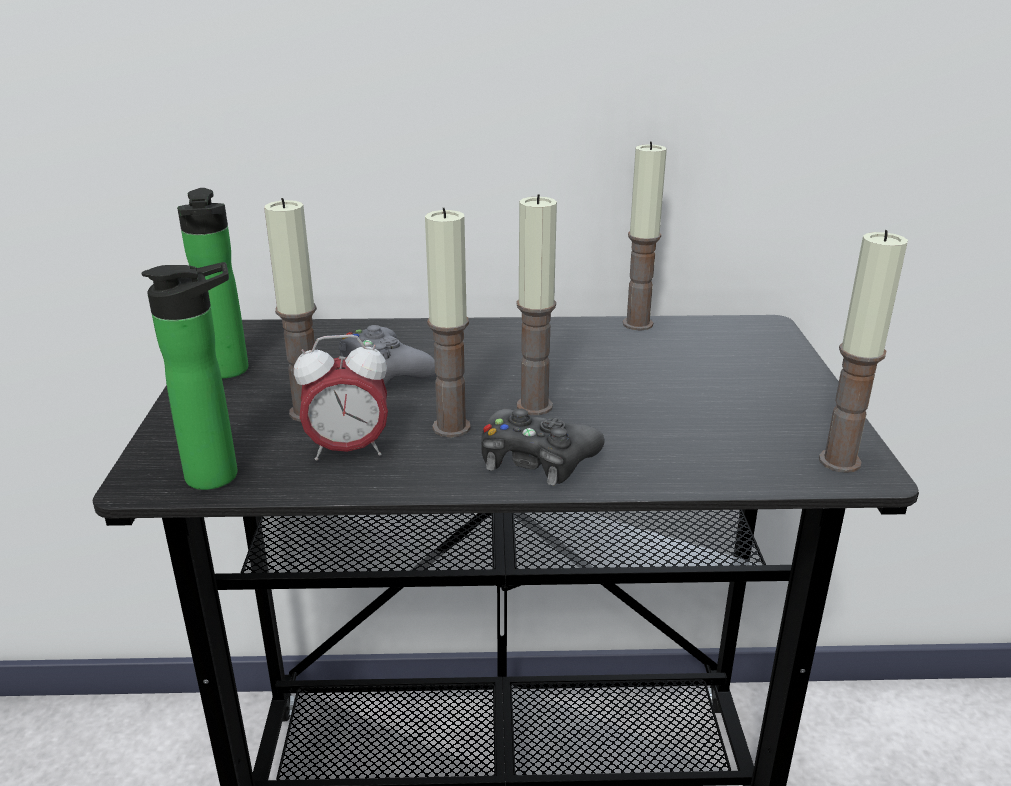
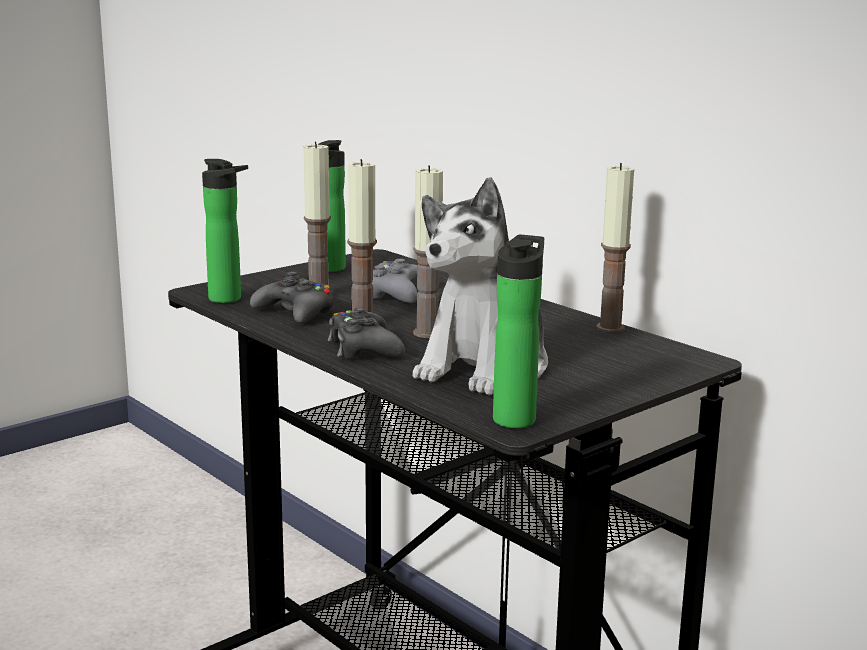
camera: 50 degrees right, 10 degrees down
(348, 450) = (296, 312): alarm clock -> black game controller
(677, 419) = (485, 367): none -> plush toy
(839, 461) = (516, 417): candle -> bottle

